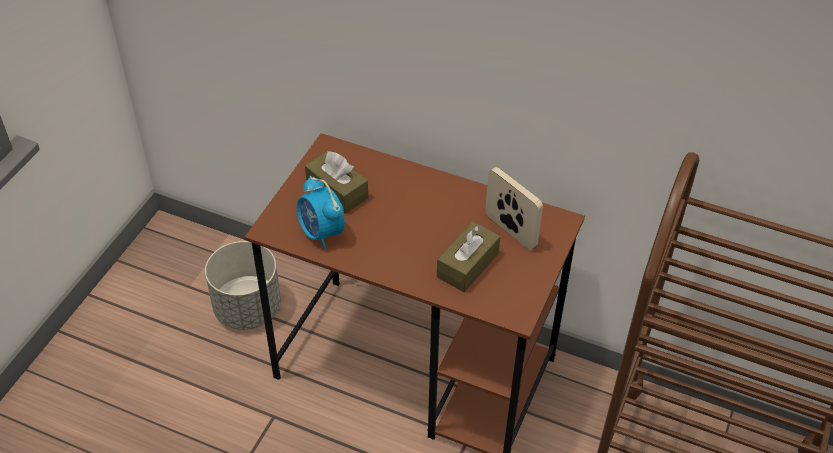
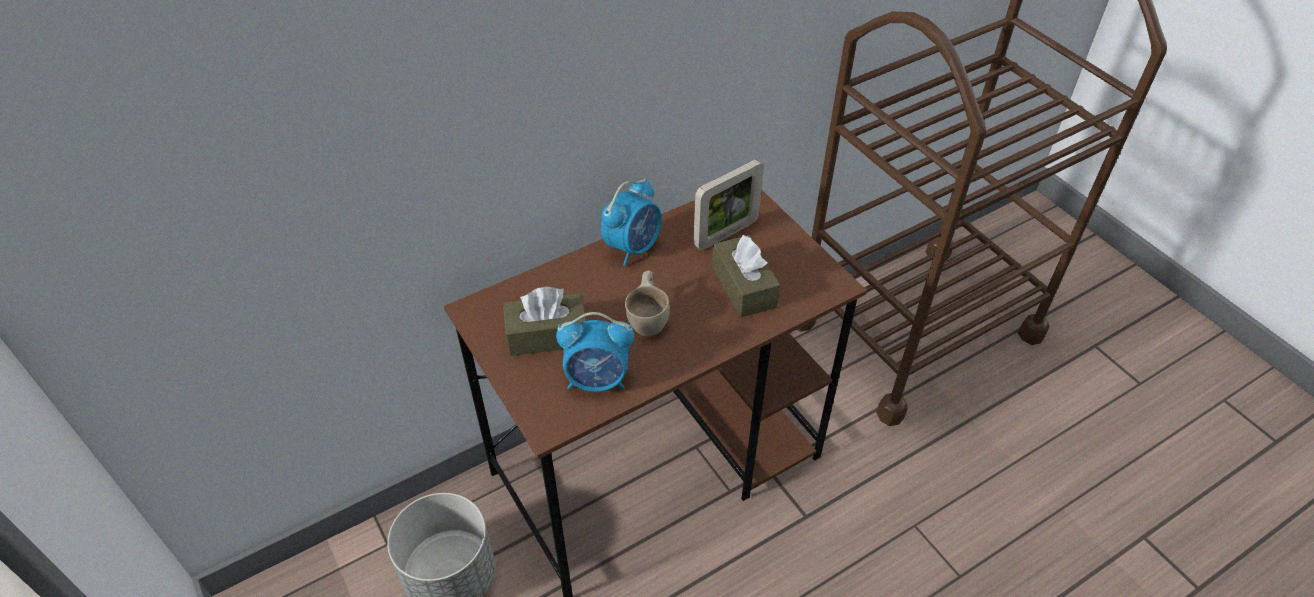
camera: 55 degrees left, 0 degrees up
(395, 230) = (649, 317): none -> beige cup
(451, 190) = (633, 247): none -> alarm clock
(510, 231) = (726, 234): picture frame -> picture frame turned 150 degrees clockwise

